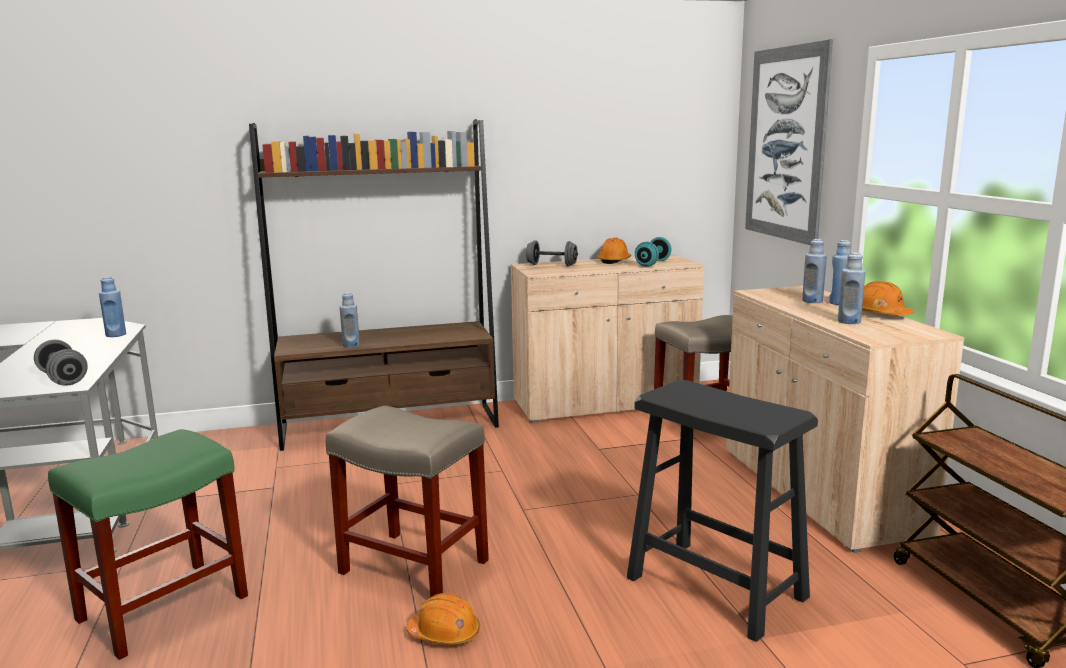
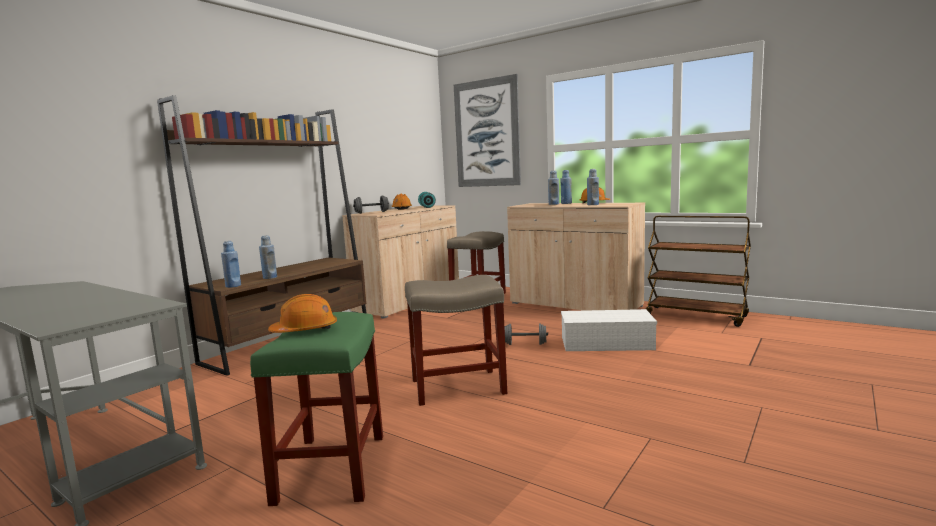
camera: 40 degrees left, 5 degrees down
(63, 379) = (129, 305): grey dumbbell -> grey dumbbell (525, 344)
(116, 335) = (75, 287): blue bottle -> blue bottle (233, 286)
(444, 634) = (536, 401): orange hard hat -> orange hard hat (305, 330)
(716, 588) = (607, 343): black stool -> white storage box

